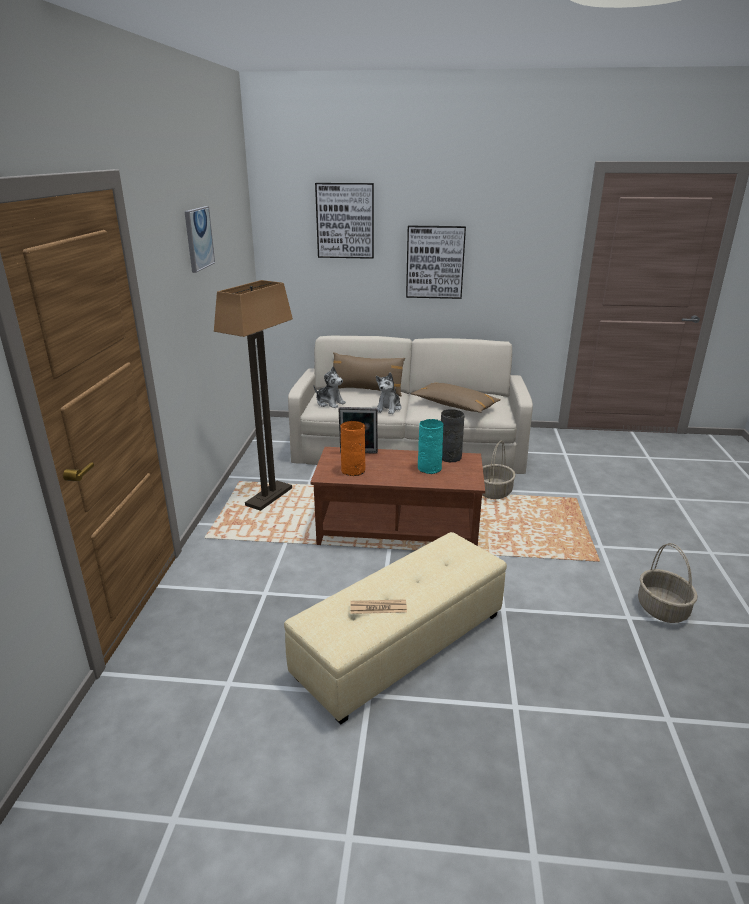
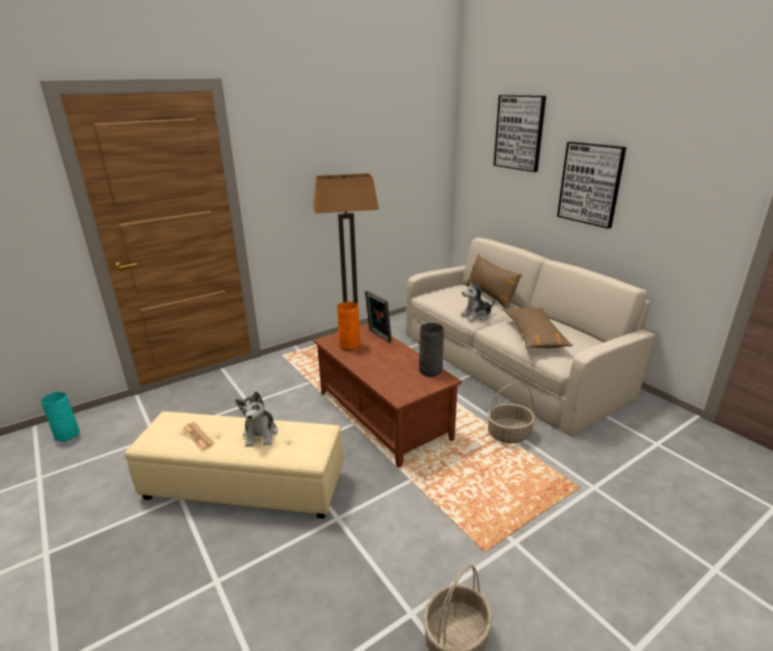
camera: 50 degrees right, 0 degrees up
(198, 238) = (342, 135): picture -> none
(330, 403) = (442, 295): plush toy -> plush toy (260, 434)
(430, 468) = (398, 370): turquoise vase -> turquoise vase (68, 435)

